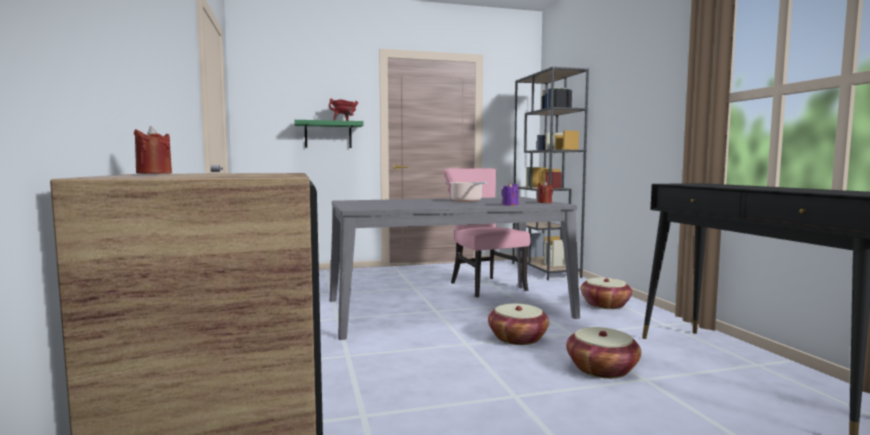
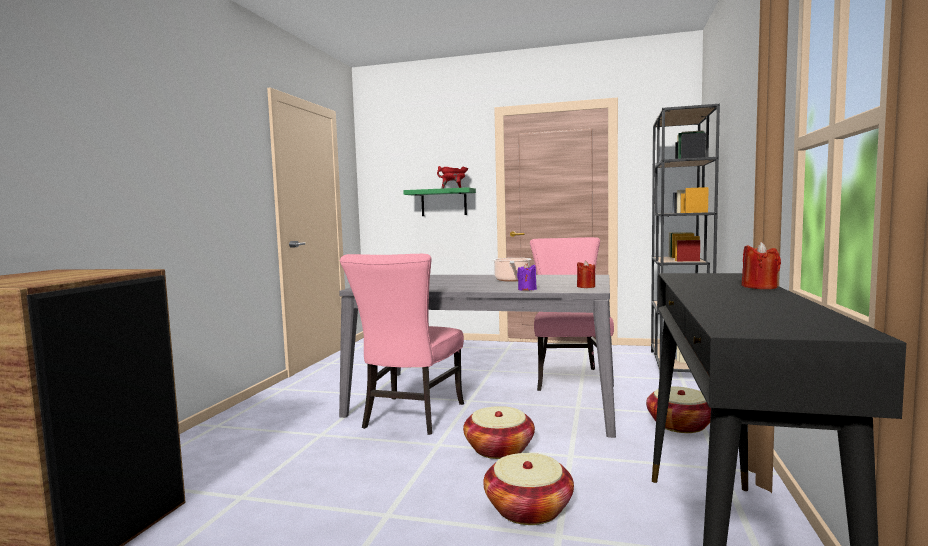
camera: 30 degrees right, 0 degrees up
(154, 173) = (50, 271): red candle -> red candle (759, 287)
(407, 329) = (410, 417): none -> pink chair

